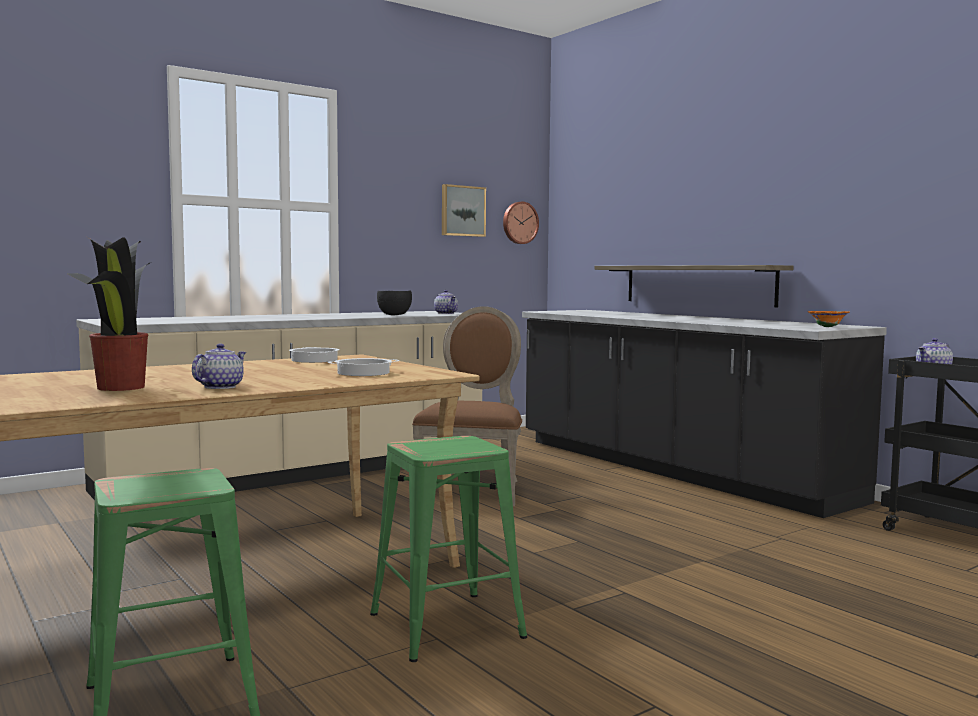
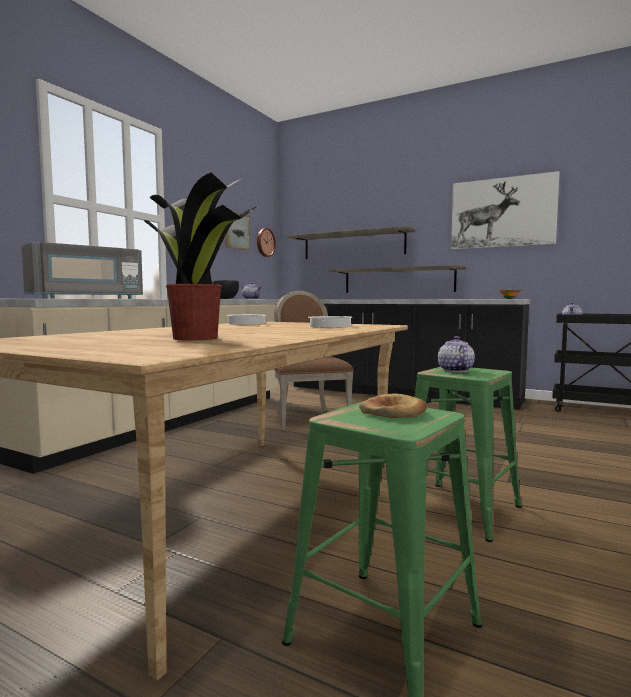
camera: 25 degrees left, 0 degrees up
(181, 482) = (394, 412): none -> bread
(184, 320) = (87, 298): none -> grey microwave
(220, 387) = (280, 335): teapot -> teapot (454, 370)
(639, 226) = (353, 245): none -> shelf
(849, 174) = (502, 212): none -> picture

